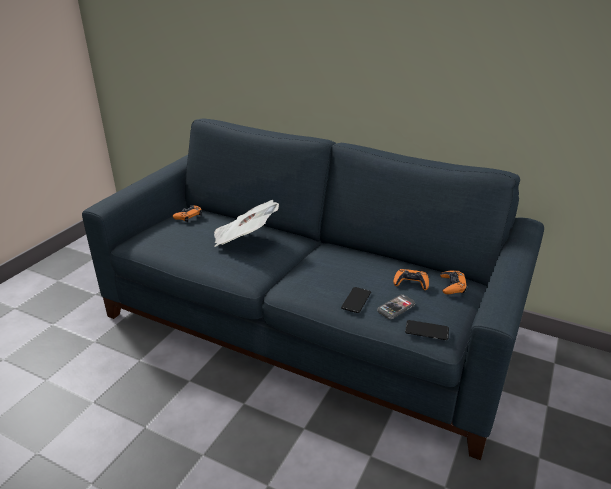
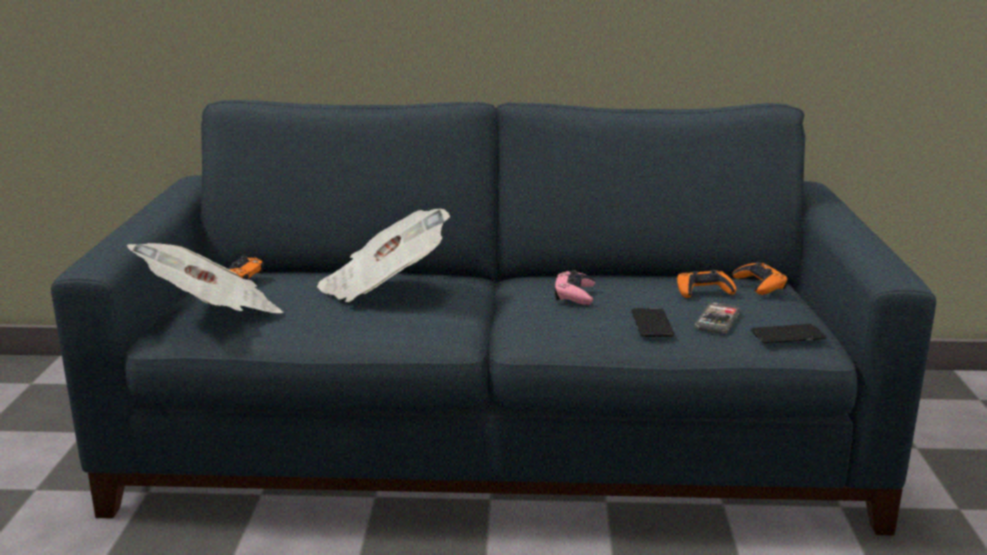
camera: 25 degrees left, 10 degrees down
(155, 237) = (213, 313): none -> newspaper
(335, 267) = (574, 294): none -> pink game controller

